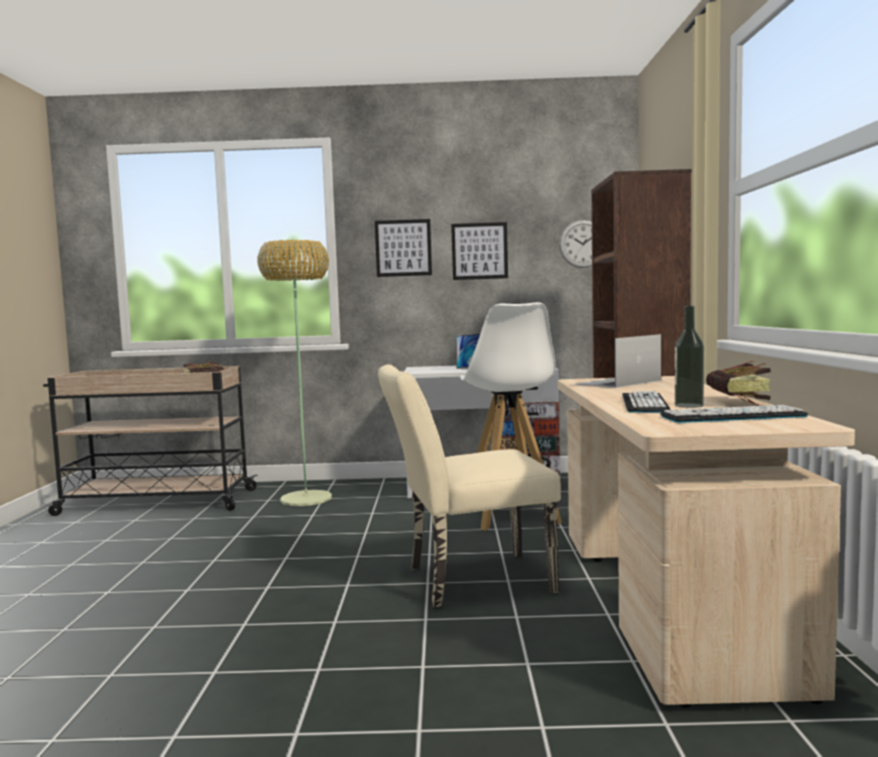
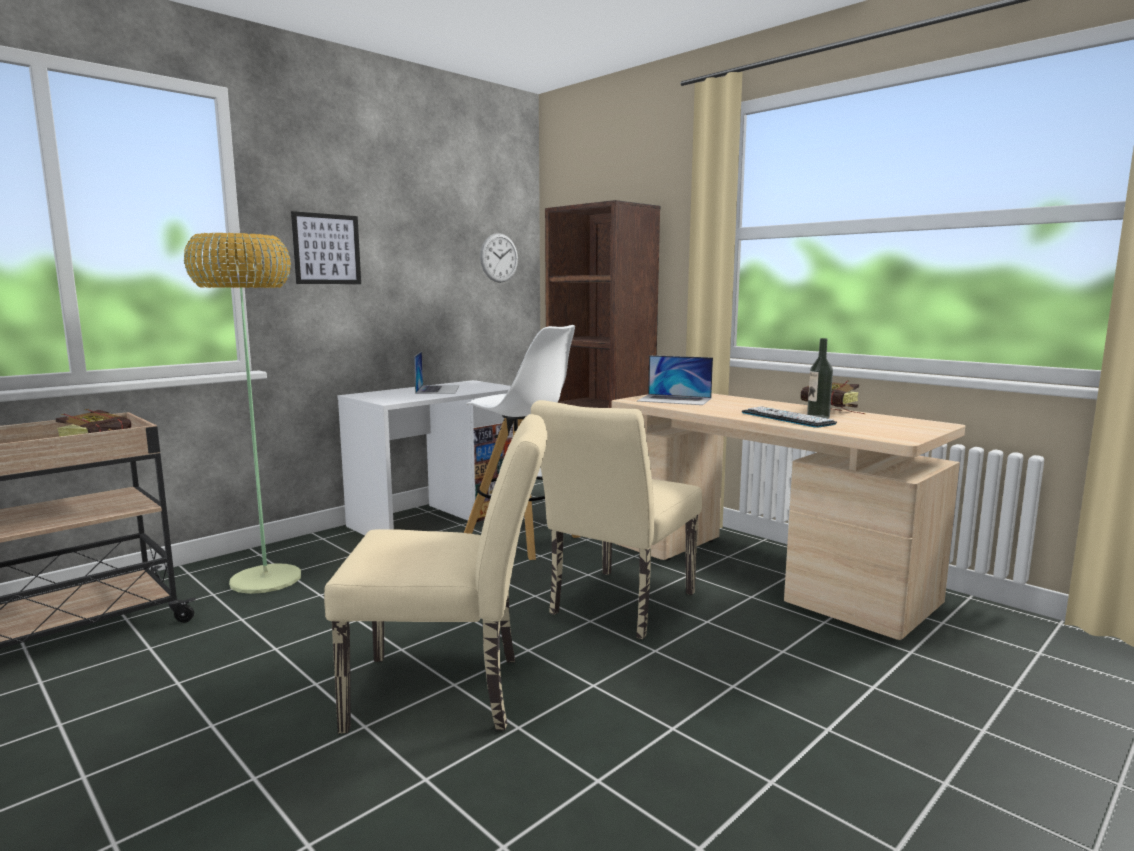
camera: 45 degrees left, 5 degrees up
(256, 591) = (451, 692): none -> beige chair
(479, 251) = (408, 259): picture -> none
(618, 382) = (674, 400): laptop -> laptop turned 75 degrees counterclockwise
(732, 416) = (879, 423): keyboard -> none

